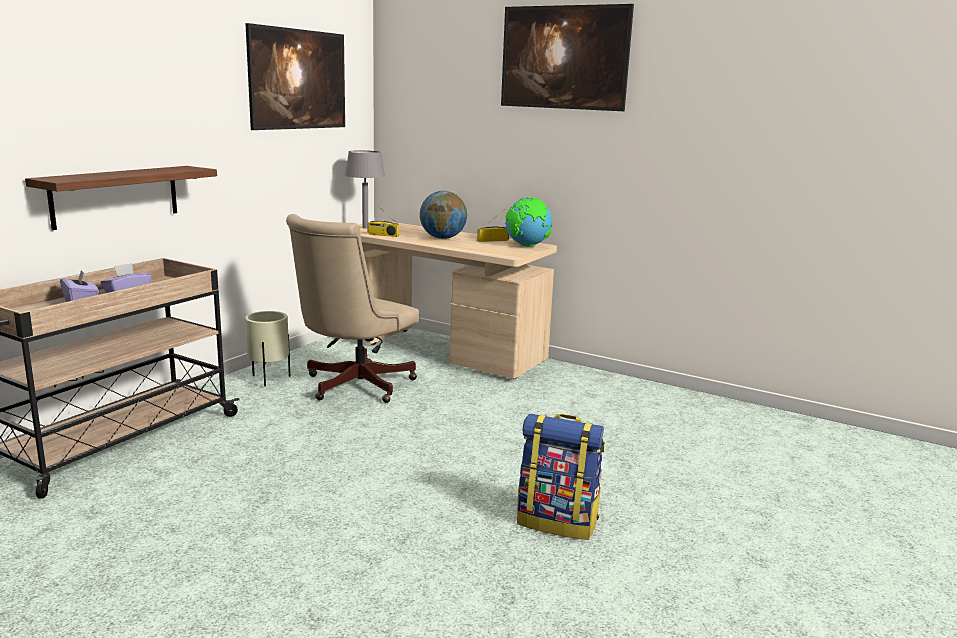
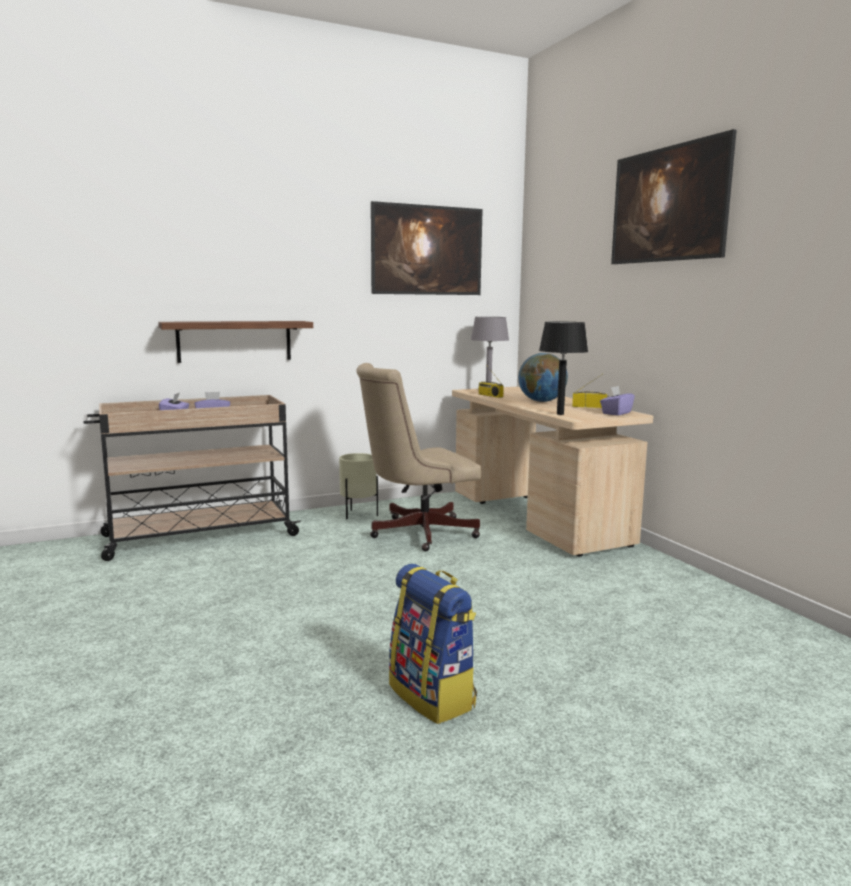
camera: 35 degrees right, 5 degrees down
(489, 252) = (560, 414): none -> black table lamp
(527, 246) = (616, 413): globe -> purple tissue box

